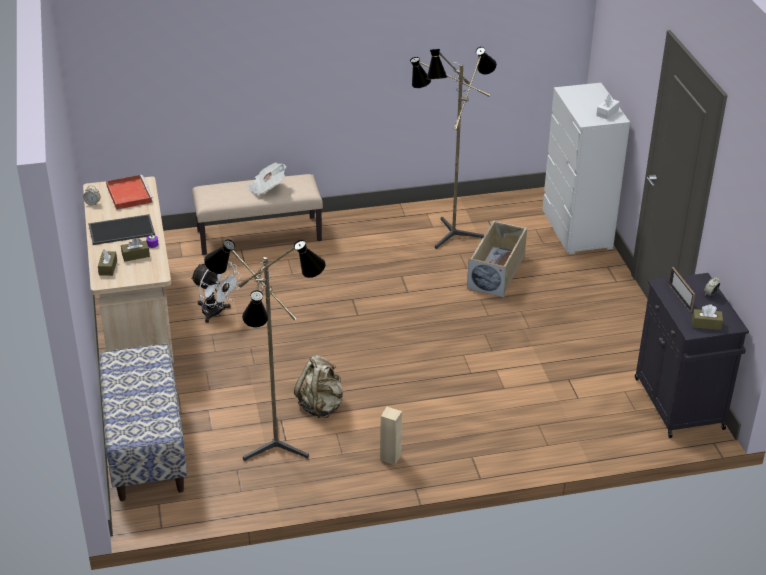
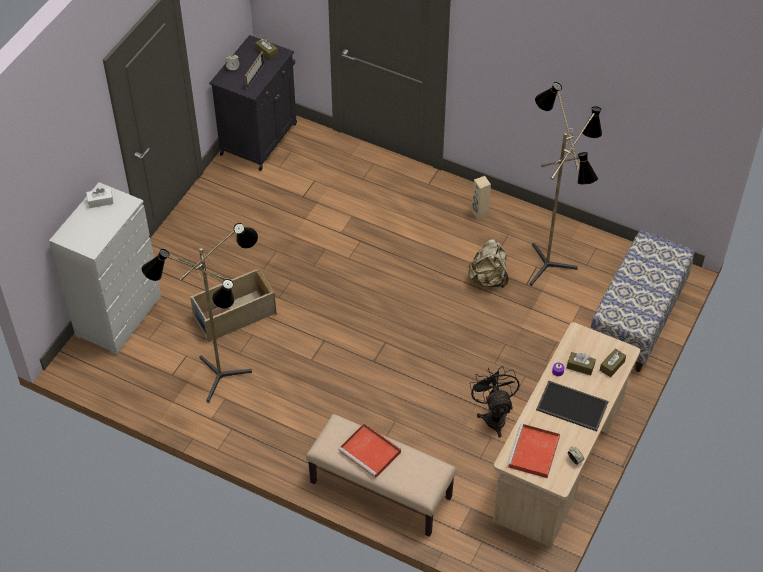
camera: 140 degrees left, 15 degrees up
(216, 313) = (494, 416): white fan -> black fan
(266, 188) = (371, 452): newspaper -> red tray

